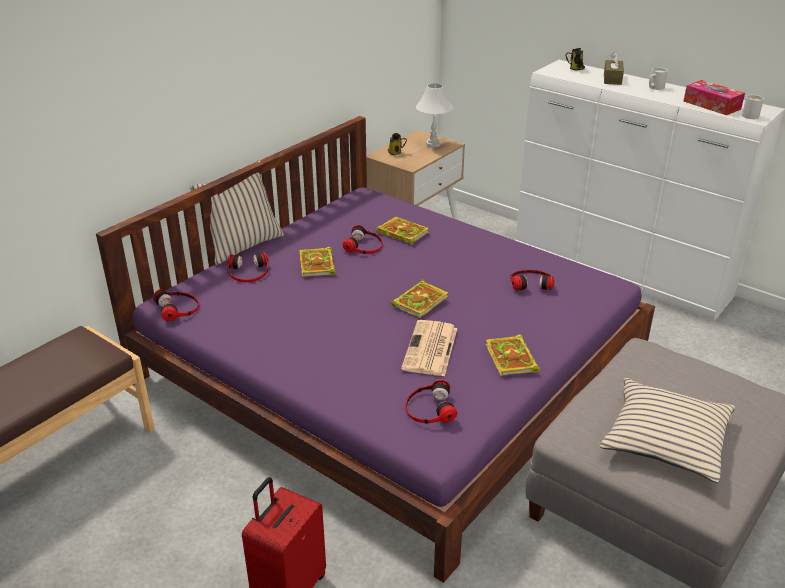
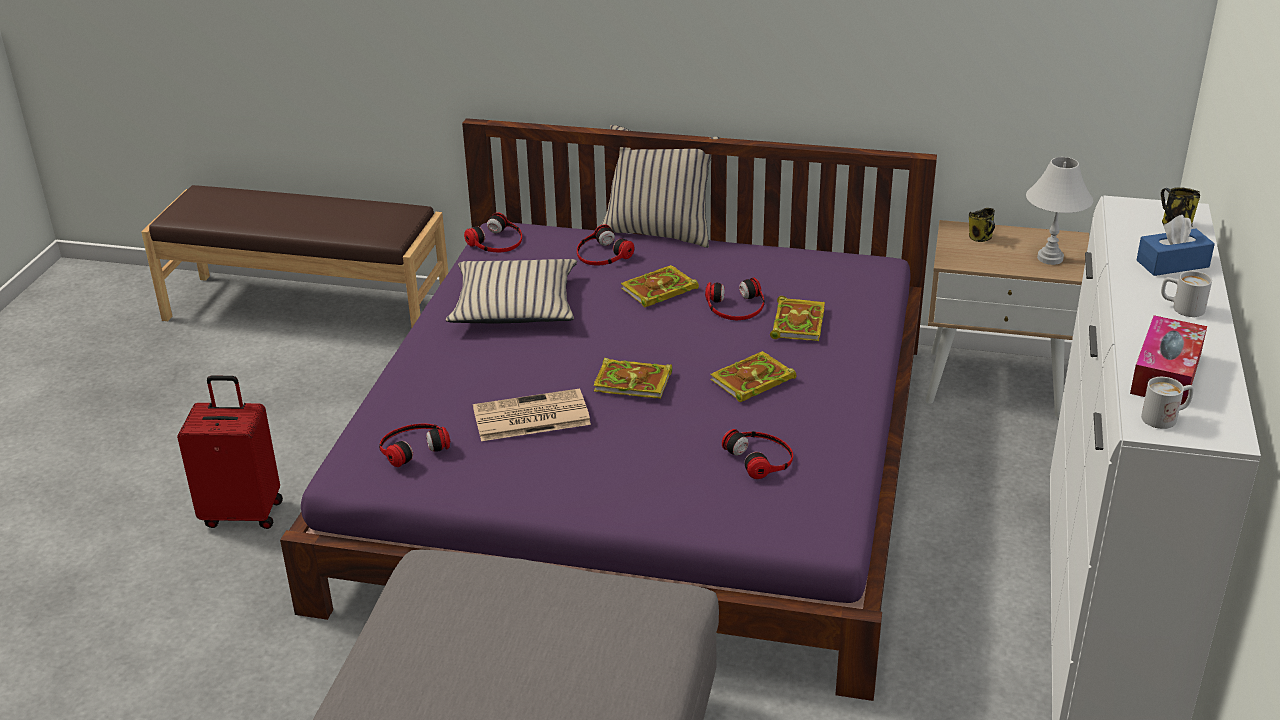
camera: 65 degrees right, 0 degrees up
(512, 359) = (556, 484): book -> book (751, 381)
(612, 79) = (1172, 264): brown tissue box -> blue tissue box
(665, 439) = (461, 647): beige pillow -> beige pillow (515, 305)

